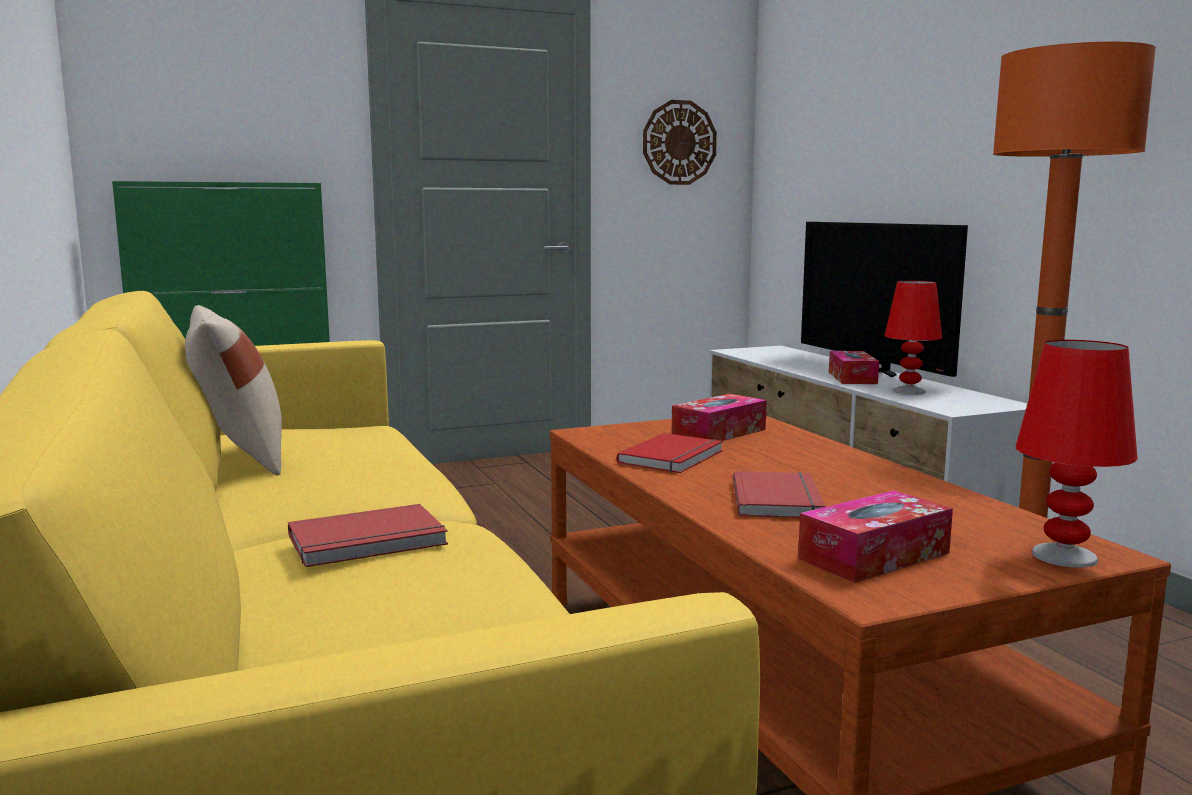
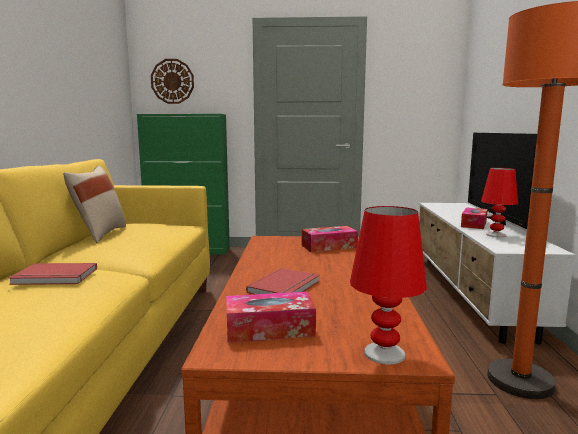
camera: 25 degrees right, 0 degrees up
(674, 457) = (280, 256): red book -> none
(679, 142) = (416, 90): wall clock -> wall clock (172, 81)

